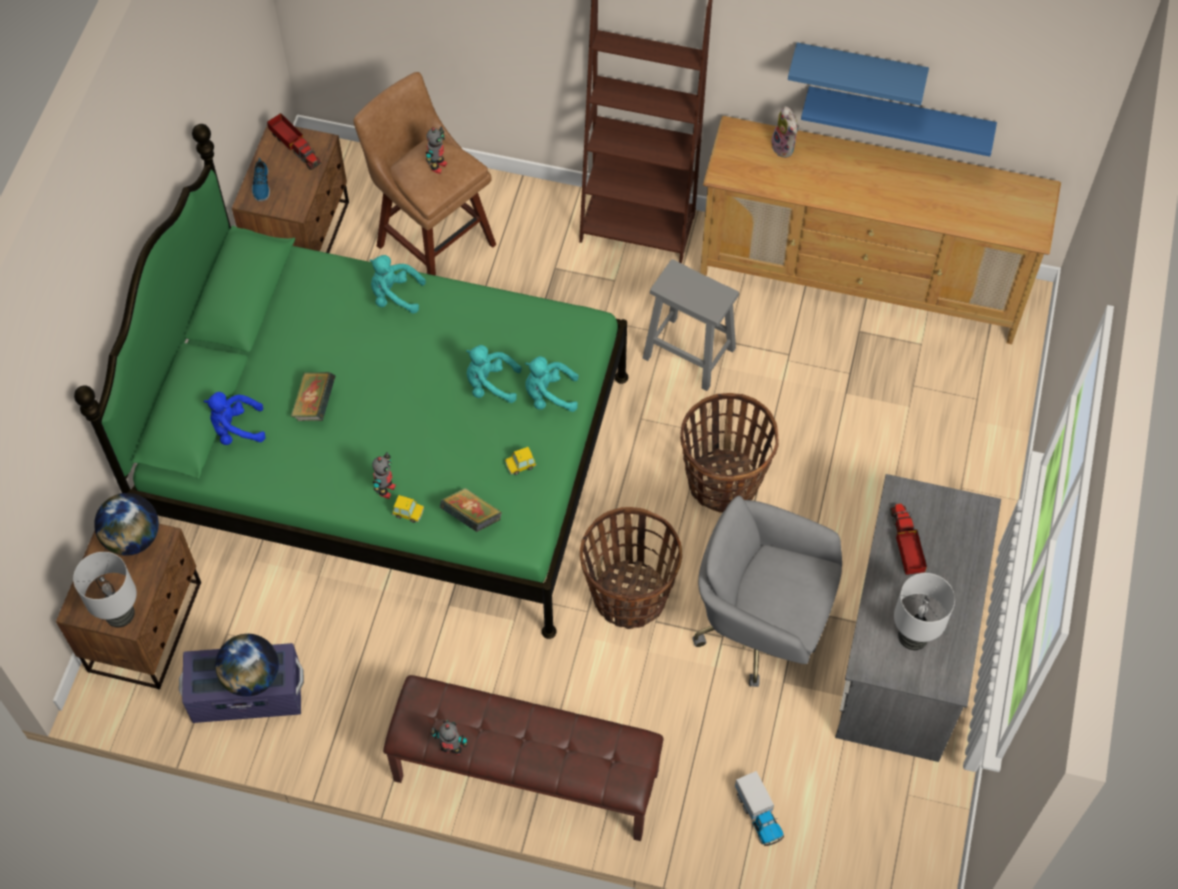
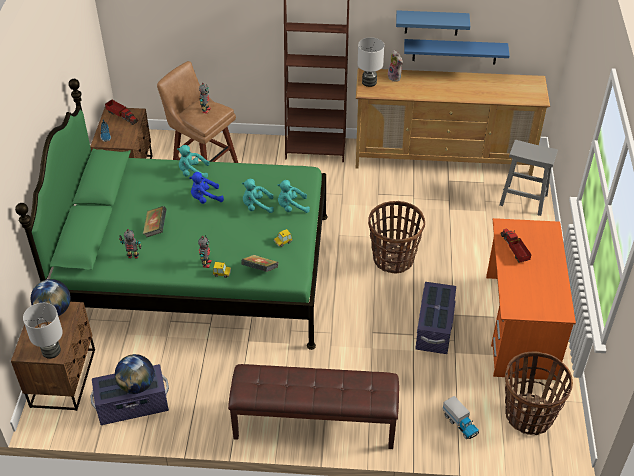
camera: 10 degrees left, 15 degrees down
(236, 429) = (110, 245): blue plush toy -> blue plush toy (205, 198)
(451, 750) = (271, 399): toy robot -> toy robot (133, 256)
(628, 595) = (353, 321): basket -> basket (528, 415)
(687, 353) = (357, 201): grey stool -> grey stool (522, 199)
(760, 630) = (434, 328): grey office chair -> purple storage box
(904, 649) = (519, 326): grey desk -> orange desk
(913, 636) = (533, 292): grey table lamp -> grey table lamp (369, 82)

